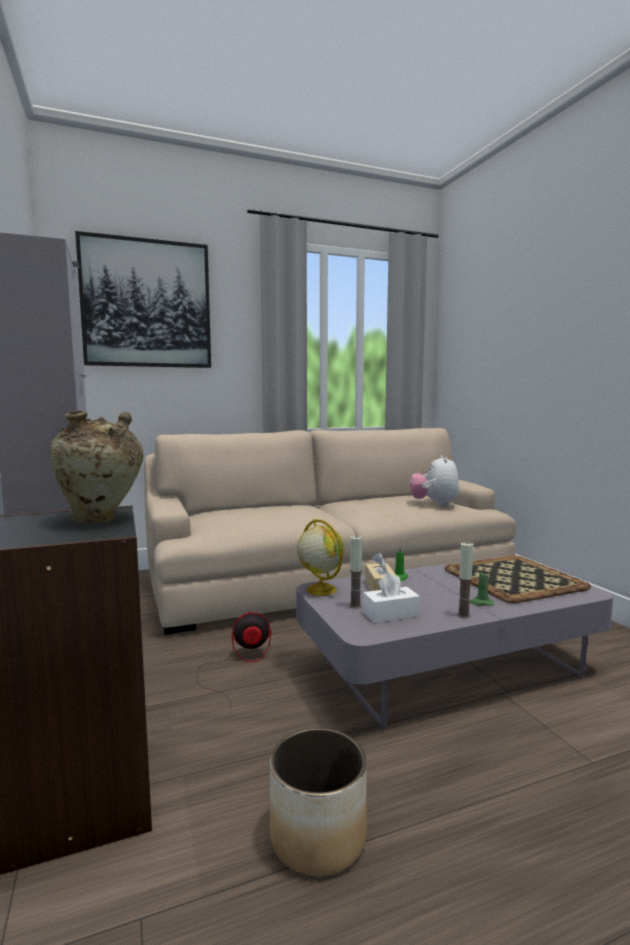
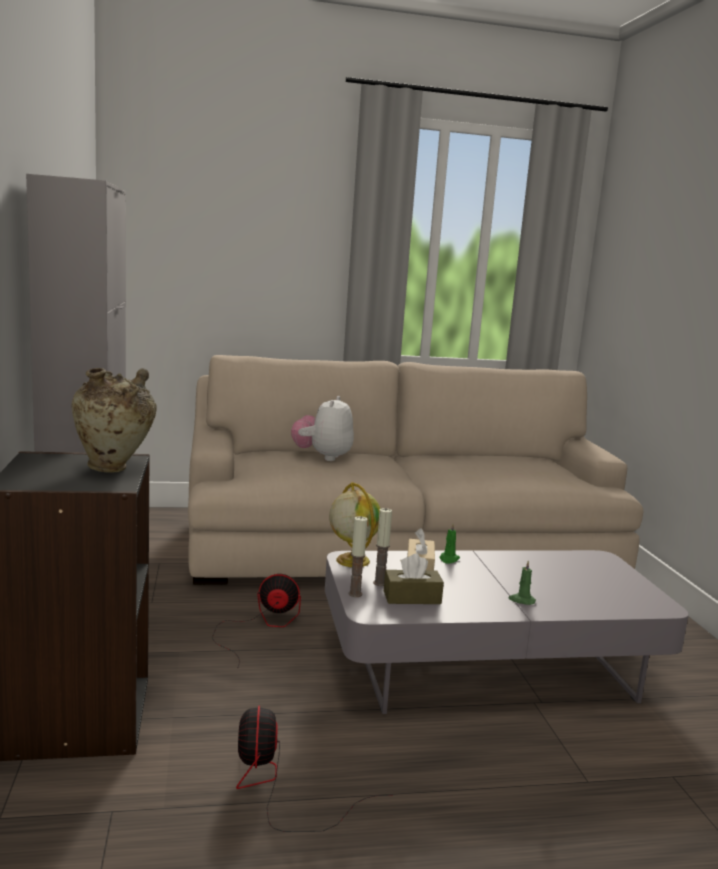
camera: 10 degrees right, 5 degrees up
(147, 304) = (215, 193): picture -> none
(317, 836) = (278, 786): planter -> fan
(390, 614) = (412, 597): white tissue box -> brown tissue box
(434, 504) = (540, 473): plush toy -> plush toy (323, 457)
(463, 615) = (491, 610): candle -> candle (355, 594)
(513, 579) = (583, 579): tray -> none

